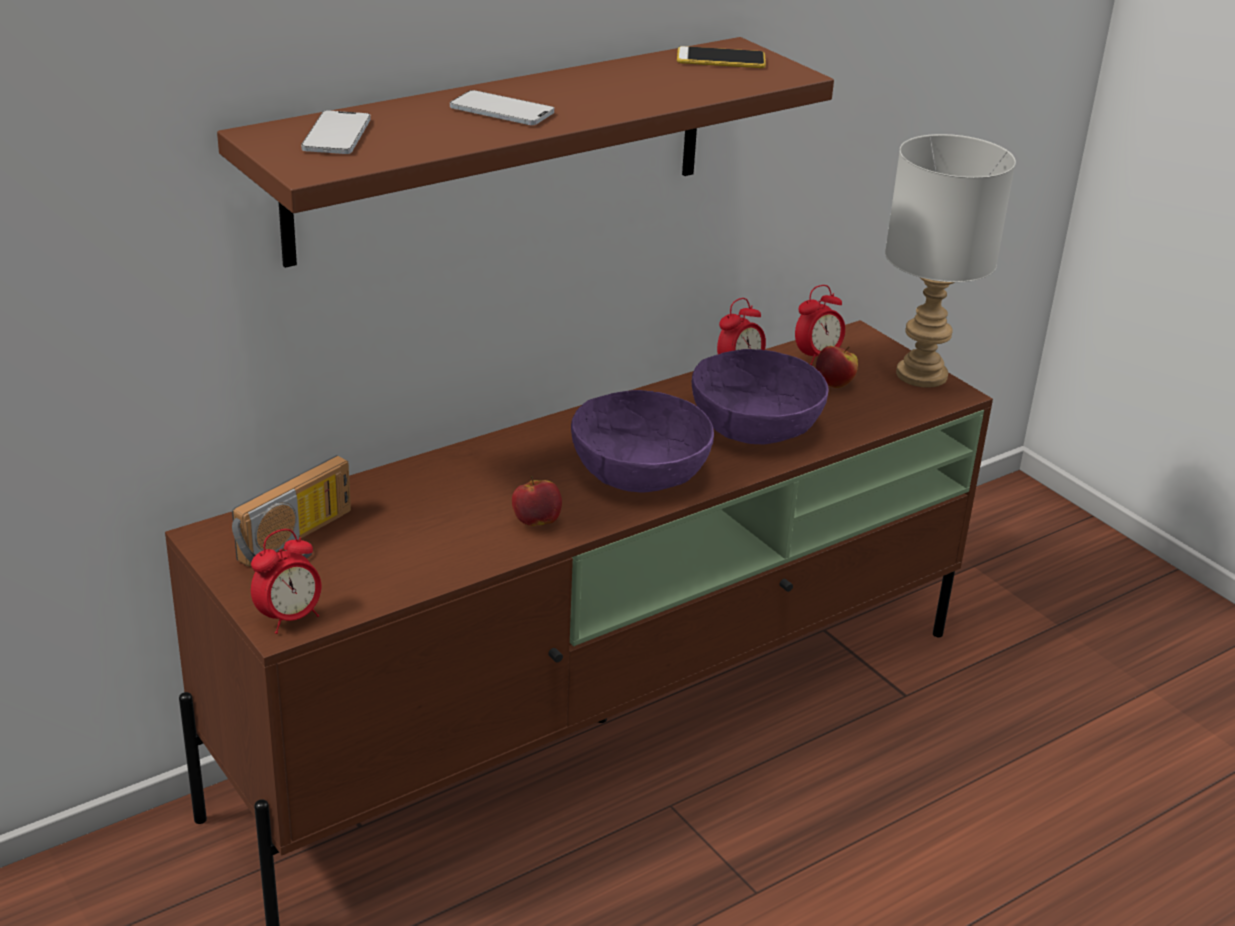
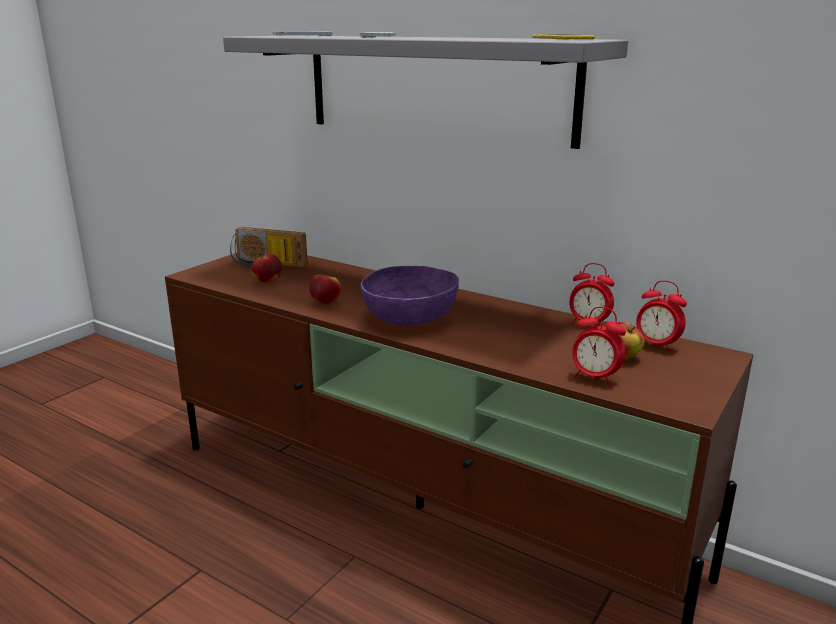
camera: 70 degrees right, 10 degrees down
(289, 618) = (198, 274): alarm clock -> alarm clock (594, 378)
(393, 555) = (268, 281): none -> apple
(502, 149) = (435, 87): brown shelf -> grey shelf
(754, 426) = (514, 340): purple bowl -> none
(921, 374) = (700, 389): grey table lamp -> none

